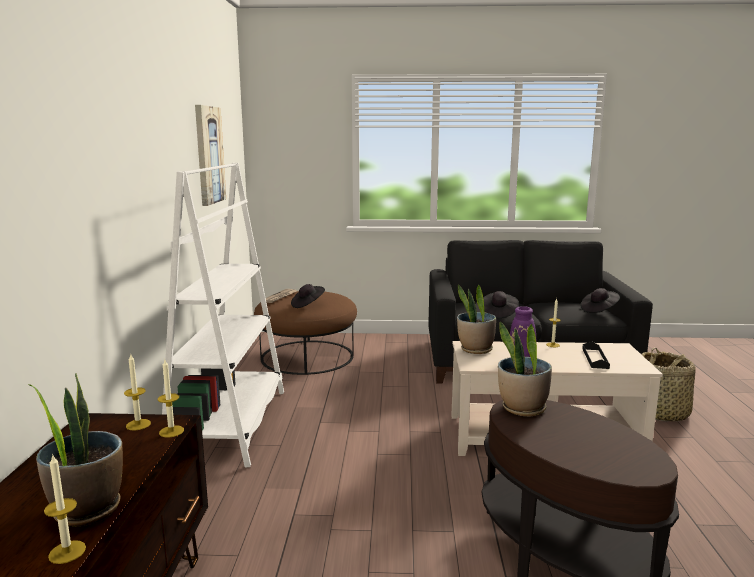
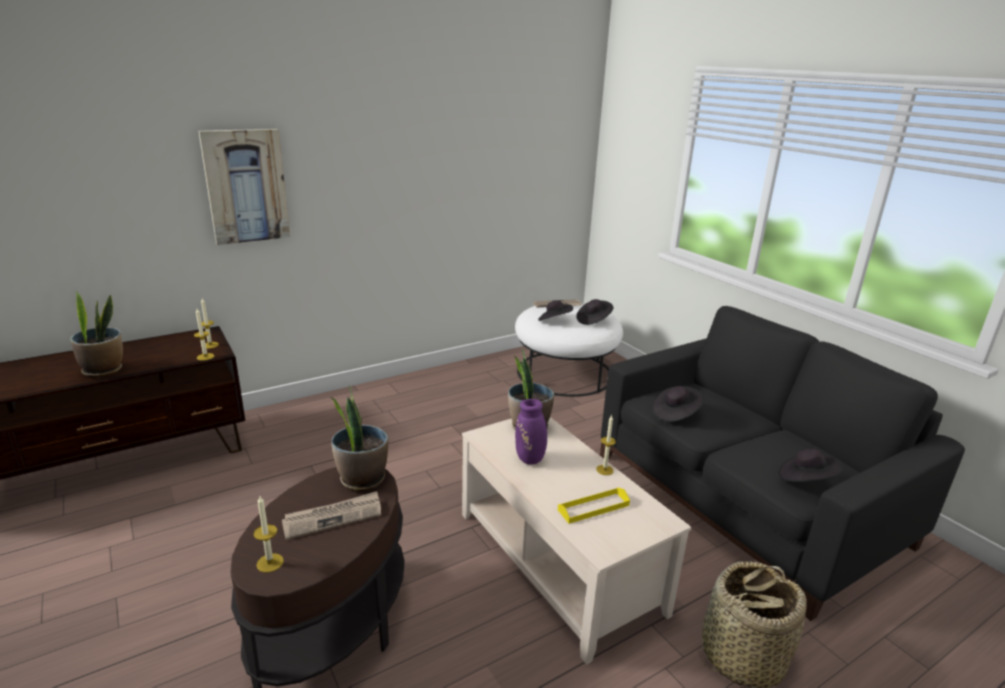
camera: 55 degrees right, 10 degrees up
(67, 552) = (61, 381): candle -> candle (270, 563)
(209, 155) = (490, 152): picture -> picture (246, 186)
(230, 425) = (407, 392): white bookcase -> none
(307, 356) = (565, 373): brown ottoman -> white ottoman
(328, 296) = (593, 320): none -> black hat
(575, 429) = (333, 517): none -> newspaper
(595, 358) = (593, 507): black tray -> yellow tray

